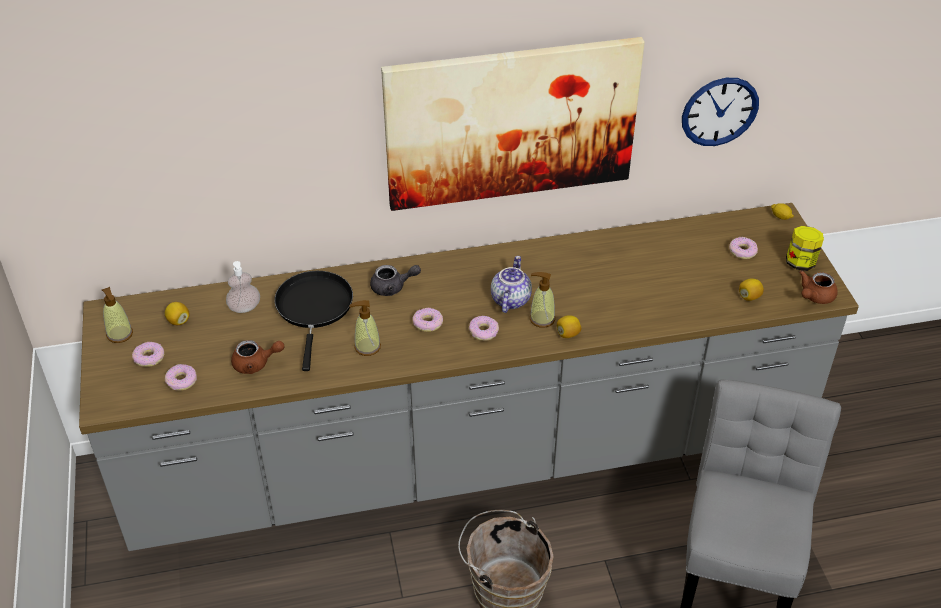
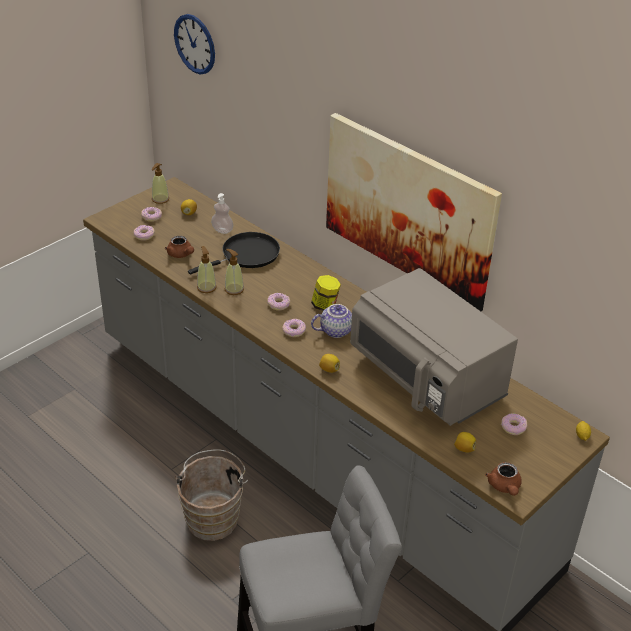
camera: 55 degrees right, 5 degrees down
(393, 287) = (296, 277): grey teapot -> none
(542, 319) = (332, 352): soap dispenser -> soap dispenser (206, 287)
(636, 273) = (426, 379): none -> grey microwave
(719, 111) = (558, 303): wall clock -> wall clock (195, 44)
(800, 263) = (537, 465): jar -> jar (325, 306)
(814, 296) = (504, 487): brown teapot -> brown teapot turned 105 degrees counterclockwise

